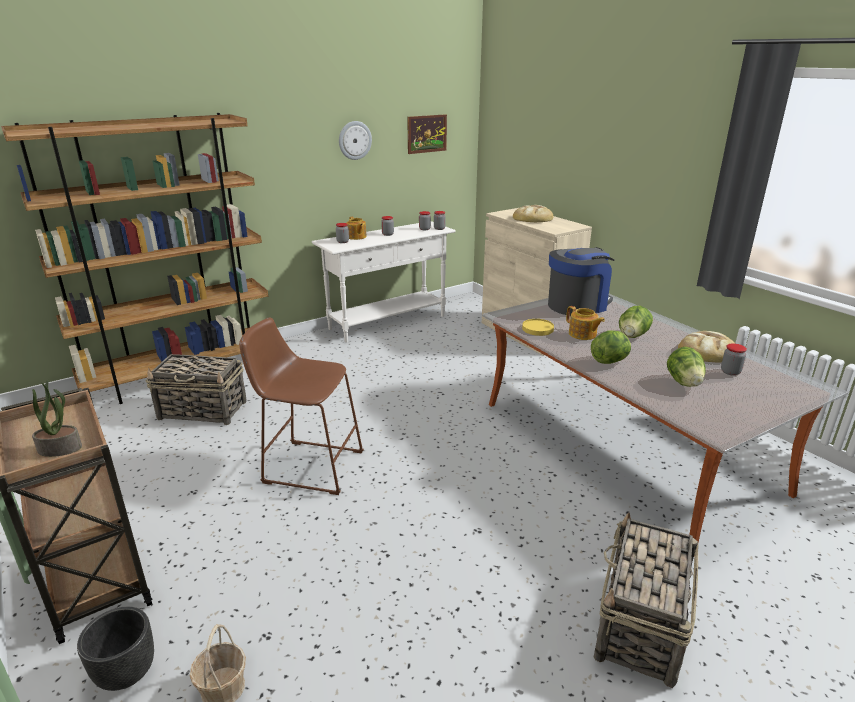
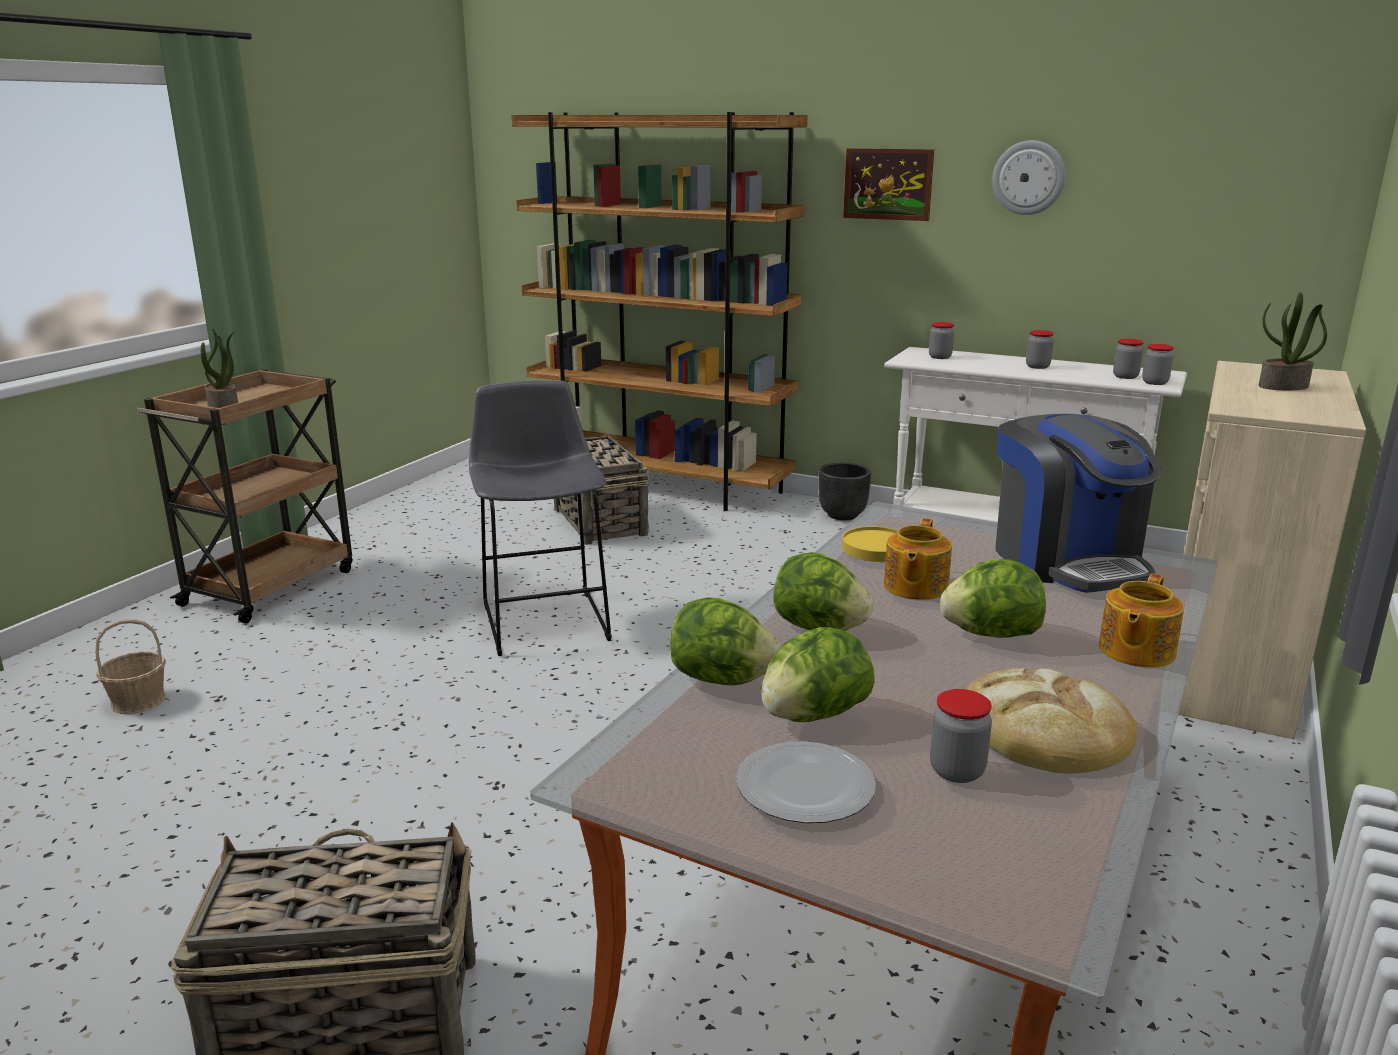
camera: 60 degrees right, 5 degrees down
(125, 673) = (149, 647): black planter -> black planter (842, 515)
(308, 466) = (545, 617): brown stool -> grey stool
(356, 237) = (980, 357): teapot -> teapot (1135, 651)
(426, 134) = (1211, 180): picture -> picture (888, 184)
(533, 218) = (1283, 386): bread -> potted plant
(577, 305) = (1067, 561): coffee machine -> coffee machine turned 45 degrees clockwise
(646, 391) = (721, 680): none -> lettuce
(735, 398) = (807, 787): none -> plate

